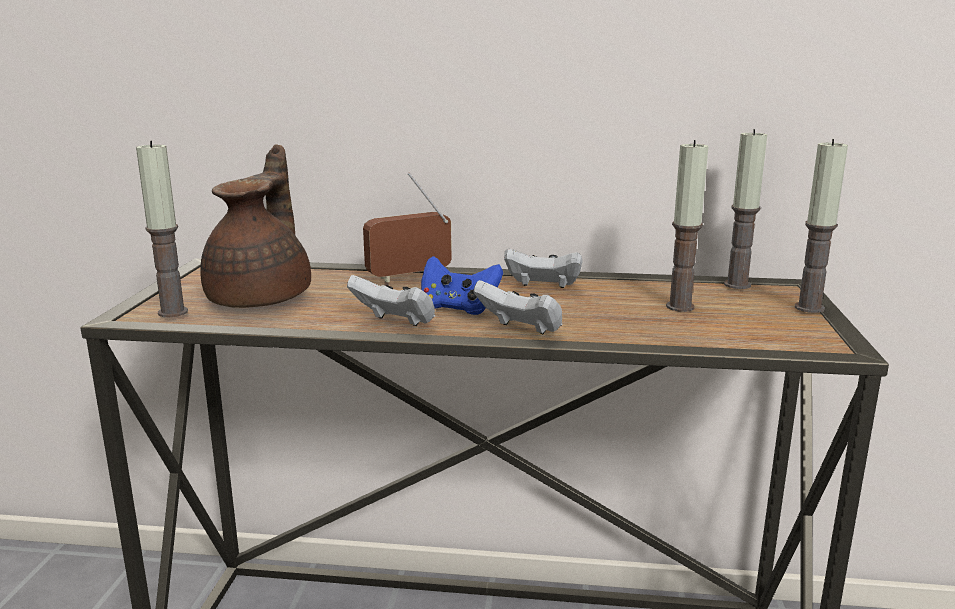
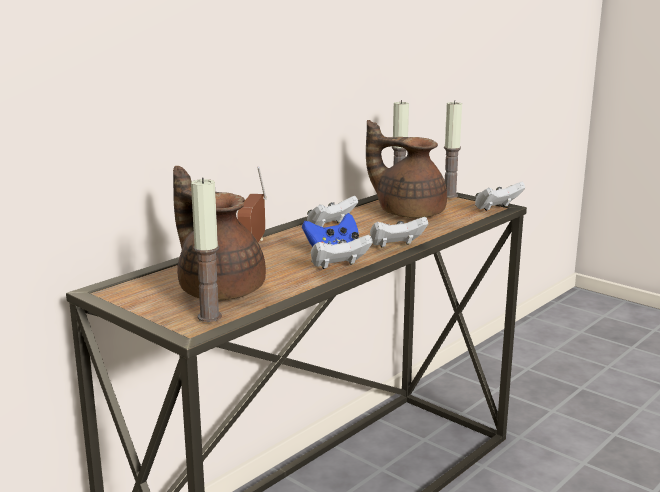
camera: 55 degrees left, 0 degrees up
(680, 307) = (408, 213): candle -> brown teapot
(819, 347) = (497, 209): none -> white game controller

